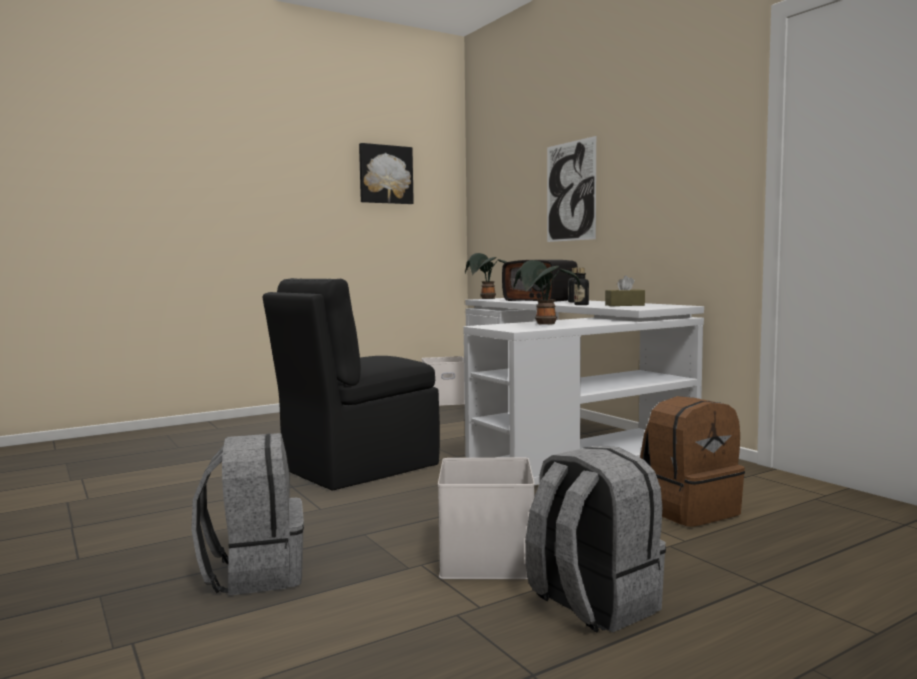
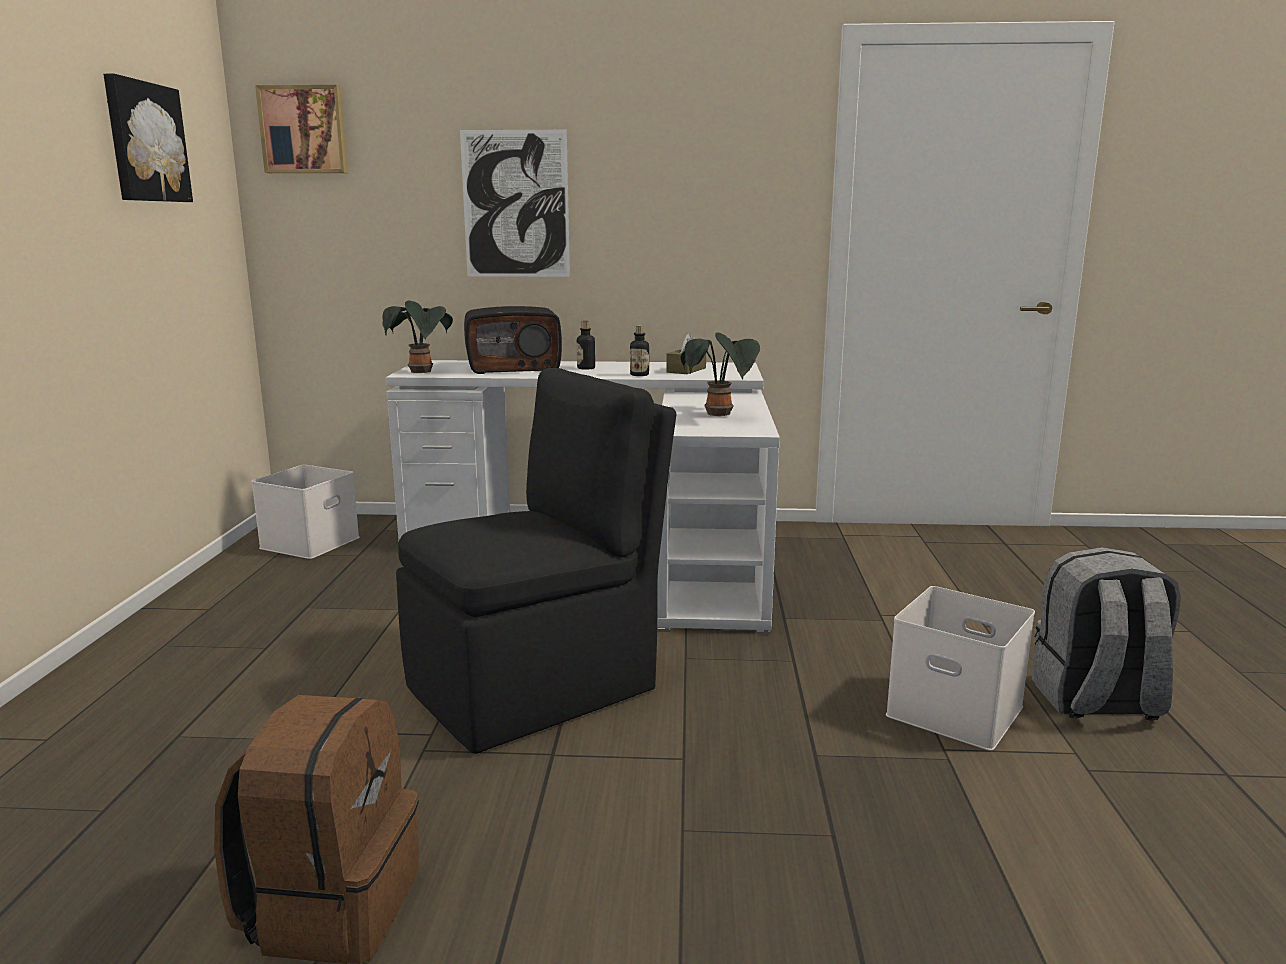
camera: 55 degrees left, 10 degrees up
(254, 573) = (889, 867): grey backpack -> none
(357, 468) = (537, 687): black chair -> black chair turned 120 degrees counterclockwise
(488, 161) = (304, 130): none -> picture
(689, 510) = (906, 588): brown backpack -> brown backpack (331, 906)

